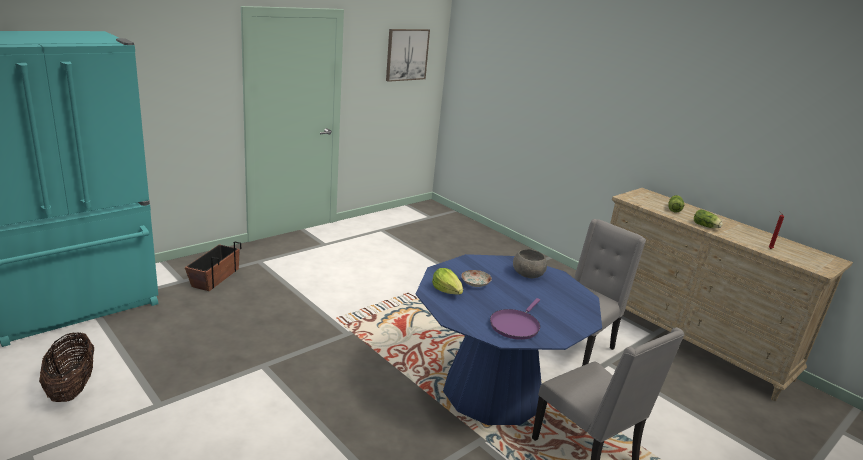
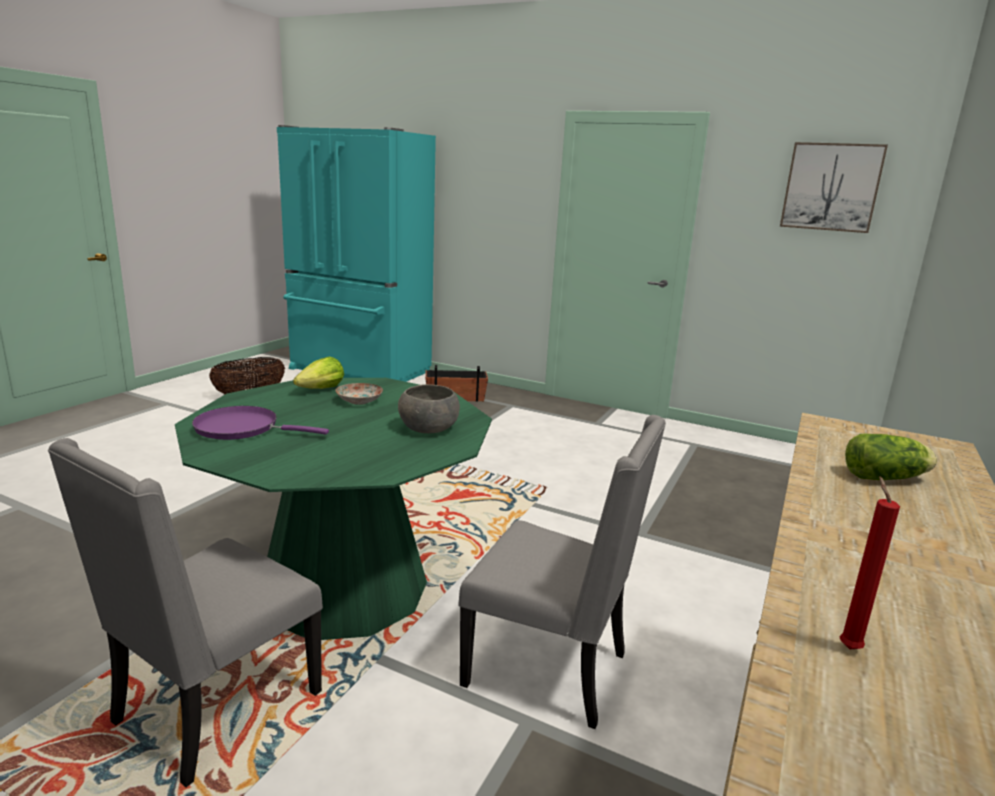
camera: 70 degrees right, 5 degrees down
(493, 391) = (345, 588): blue dining table -> green dining table
(706, 226) = (832, 520): lettuce -> none

